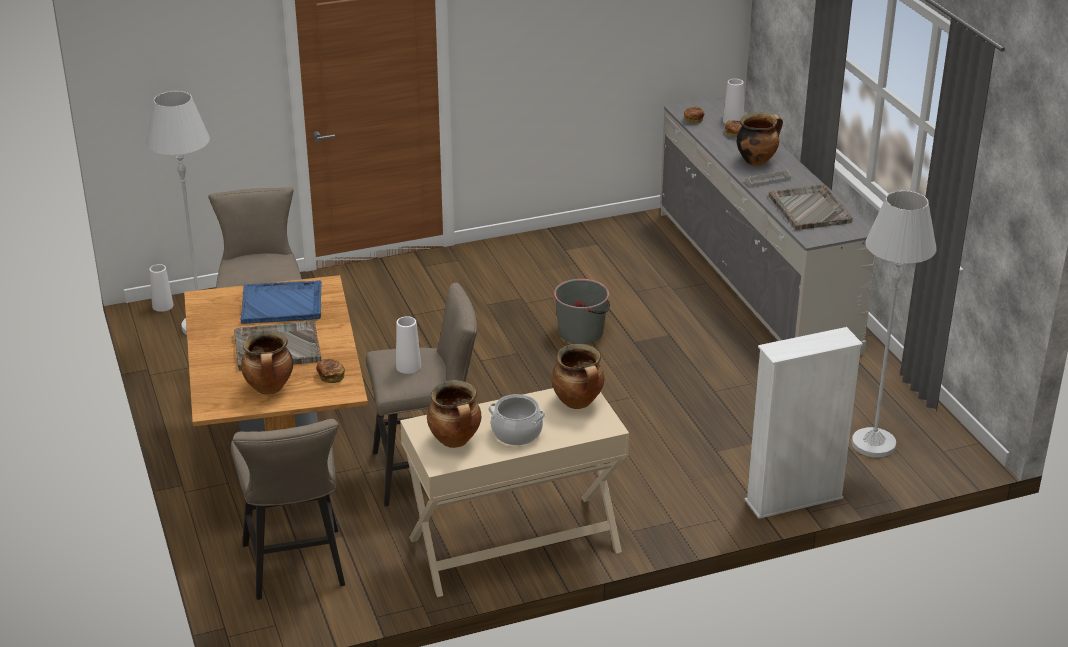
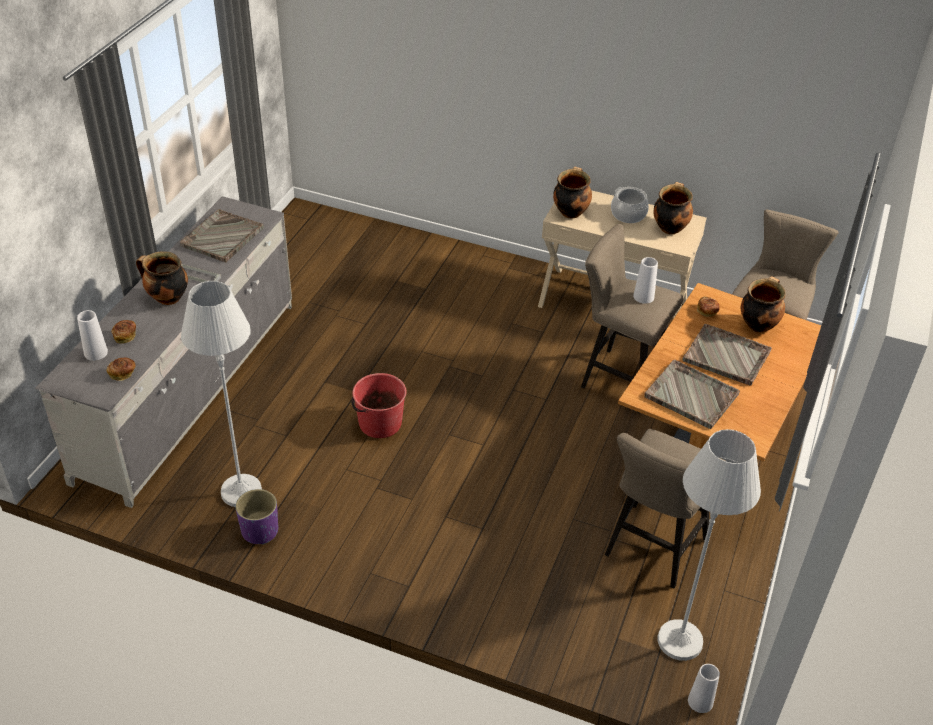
camera: 140 degrees left, 10 degrees up
(283, 304) = (690, 395): blue tray -> grey tray
(562, 243) = (259, 531): none -> purple planter
(581, 332) = (379, 423): grey bucket -> red bucket
(794, 499) = (428, 242): white bookcase -> none
(873, 444) = (335, 242): white floor lamp -> white floor lamp (241, 491)

